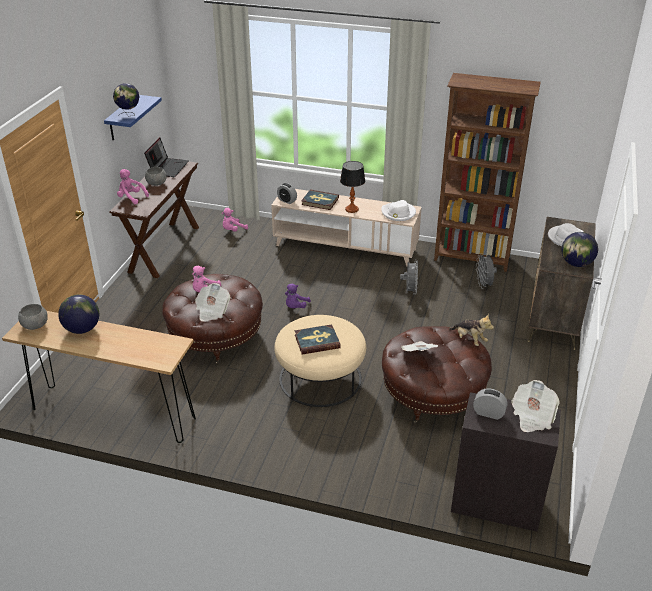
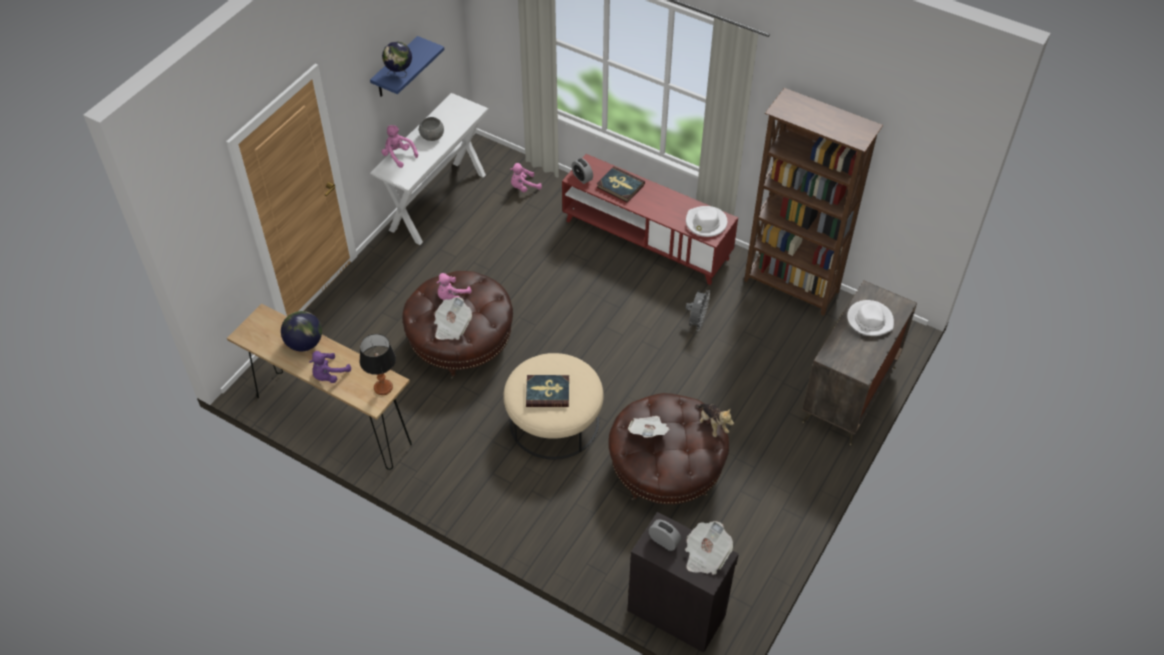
camera: 15 degrees right, 15 degrees up
(35, 325) = (260, 328): grey bowl -> none
(164, 249) = (438, 201): brown console table -> white console table
(168, 167) = (452, 111): laptop -> none
(295, 307) = (559, 318): purple plush toy -> purple plush toy (329, 375)
(345, 247) = (646, 239): beige tv stand -> red tv stand
(352, 209) = (653, 207): table lamp -> table lamp (383, 388)
(484, 285) = (788, 330): grey fan -> none
(576, 264) = (860, 361): globe -> none

